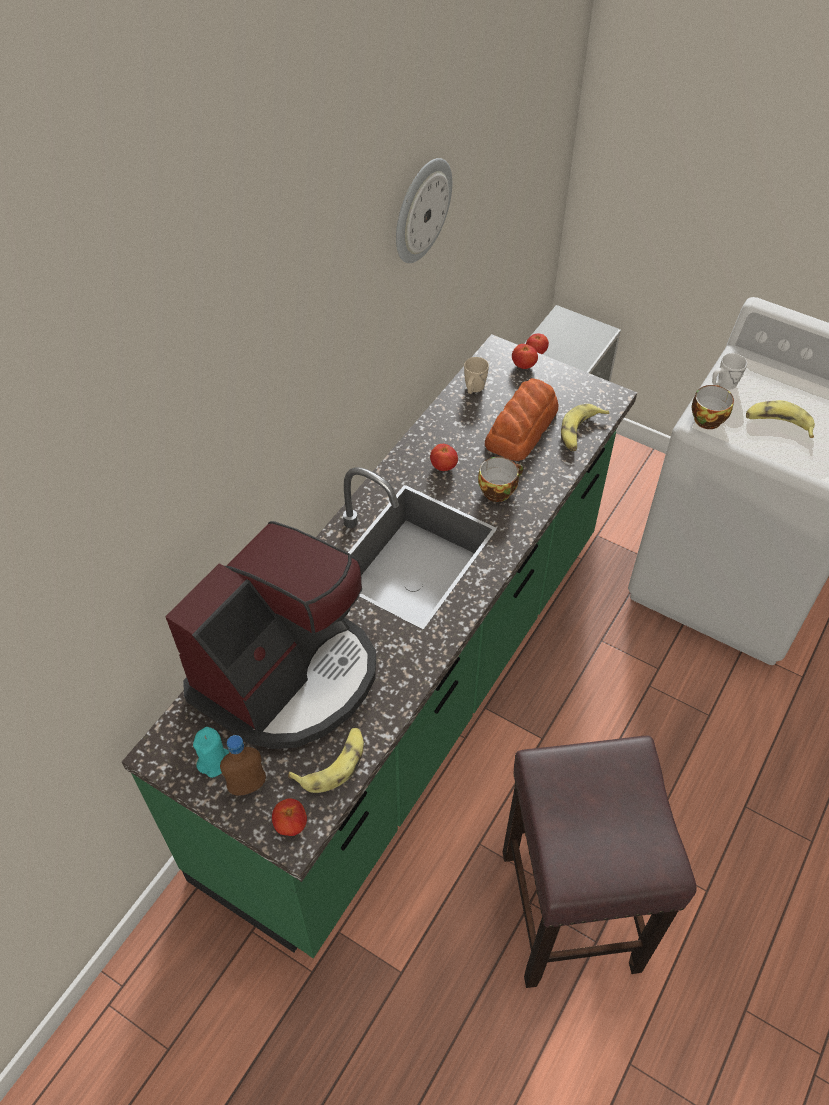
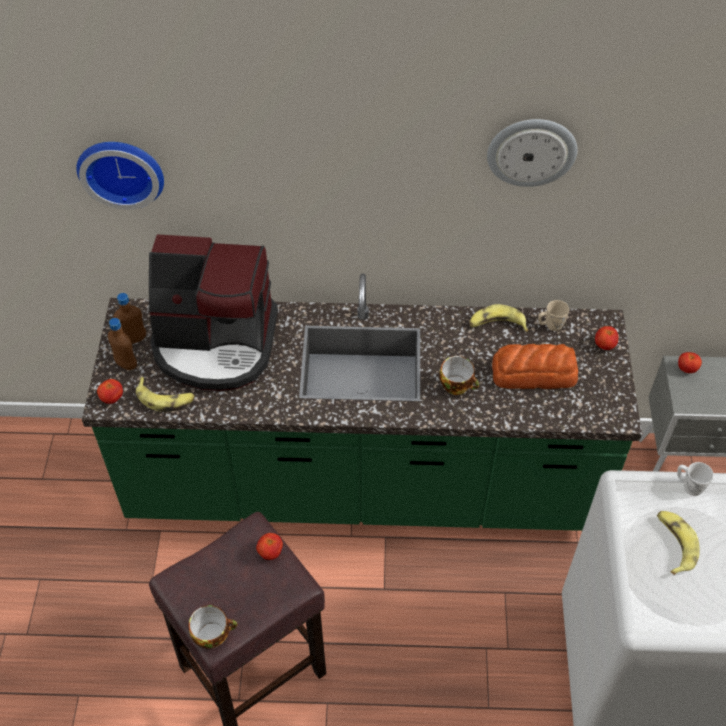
camera: 60 degrees right, 0 degrees up
(93, 571) = (122, 170): none -> wall clock
(214, 761) = (134, 339): turquoise candle -> brown bottle
(443, 466) = (455, 343): tomato -> tomato (270, 552)
(580, 432) = (561, 412): banana -> banana (496, 324)
(706, 418) = (635, 487): cup -> cup (213, 634)

